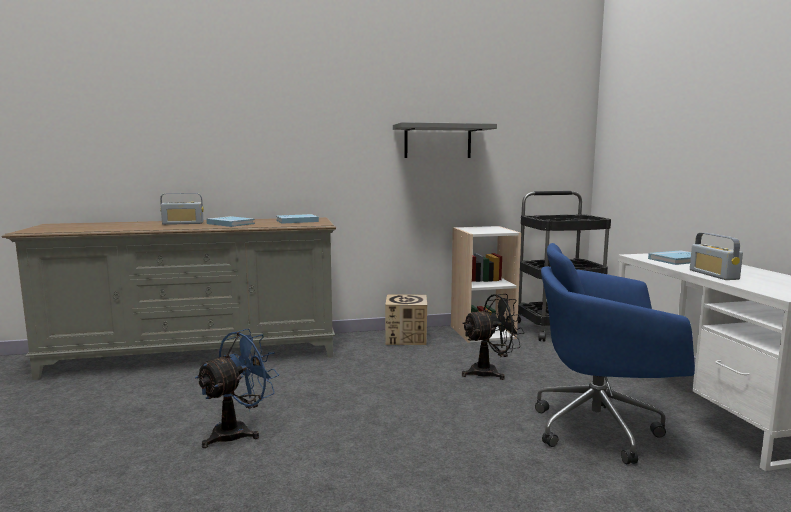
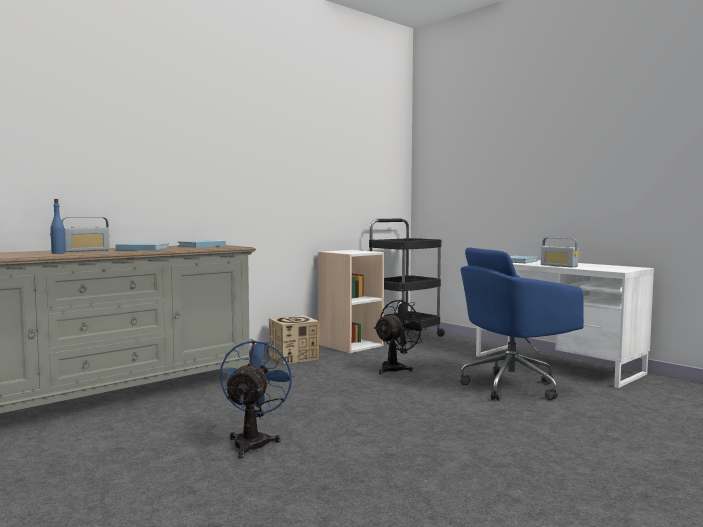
camera: 30 degrees left, 5 degrees down
(149, 226) = (58, 253): none -> blue bottle
(437, 141) = (304, 173): grey shelf -> none

